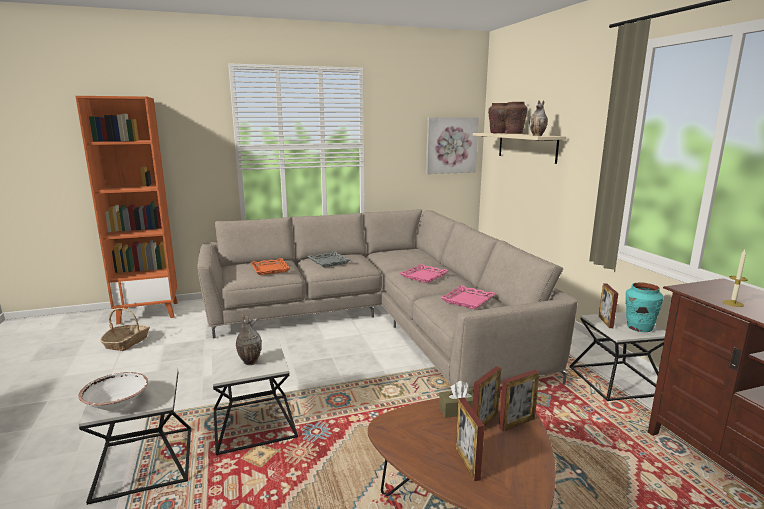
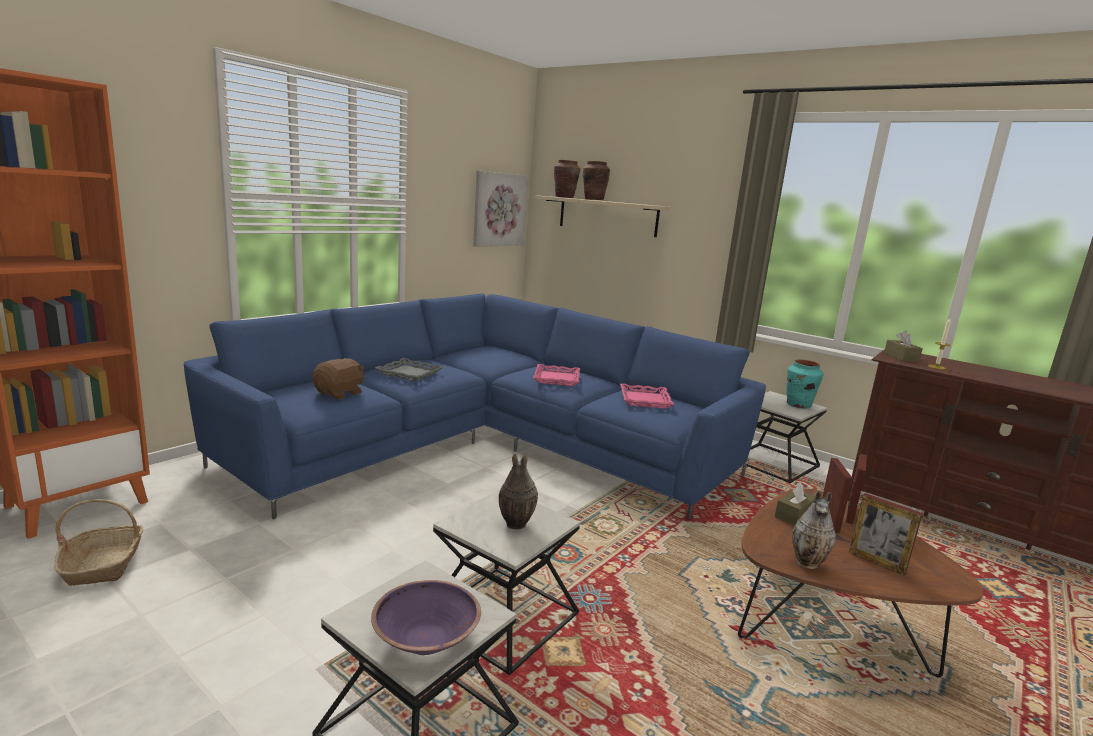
camera: 35 degrees left, 0 degrees up
(116, 404) = (425, 640): white bowl -> purple bowl
(269, 269) = (340, 393): orange tray -> brown plush toy
(379, 320) = (485, 445): beige sofa -> blue sofa
(538, 135) = (644, 204): vase -> vase (808, 563)
(605, 322) = (769, 404): picture frame -> none
(709, 289) = (901, 357): none -> brown tissue box

